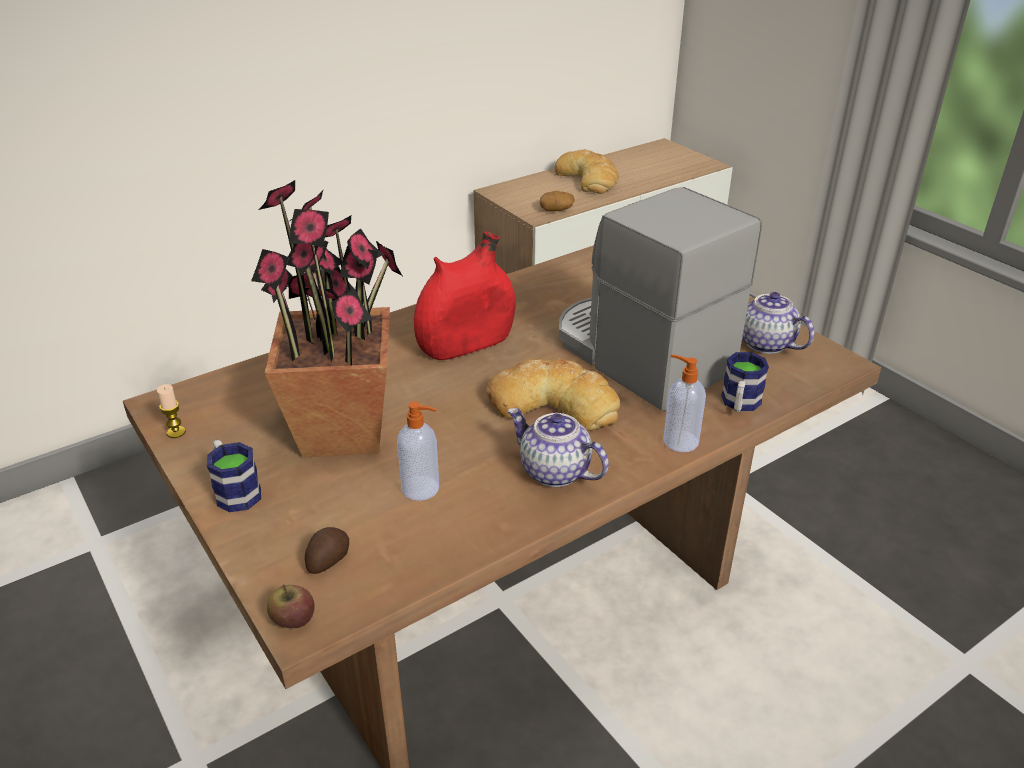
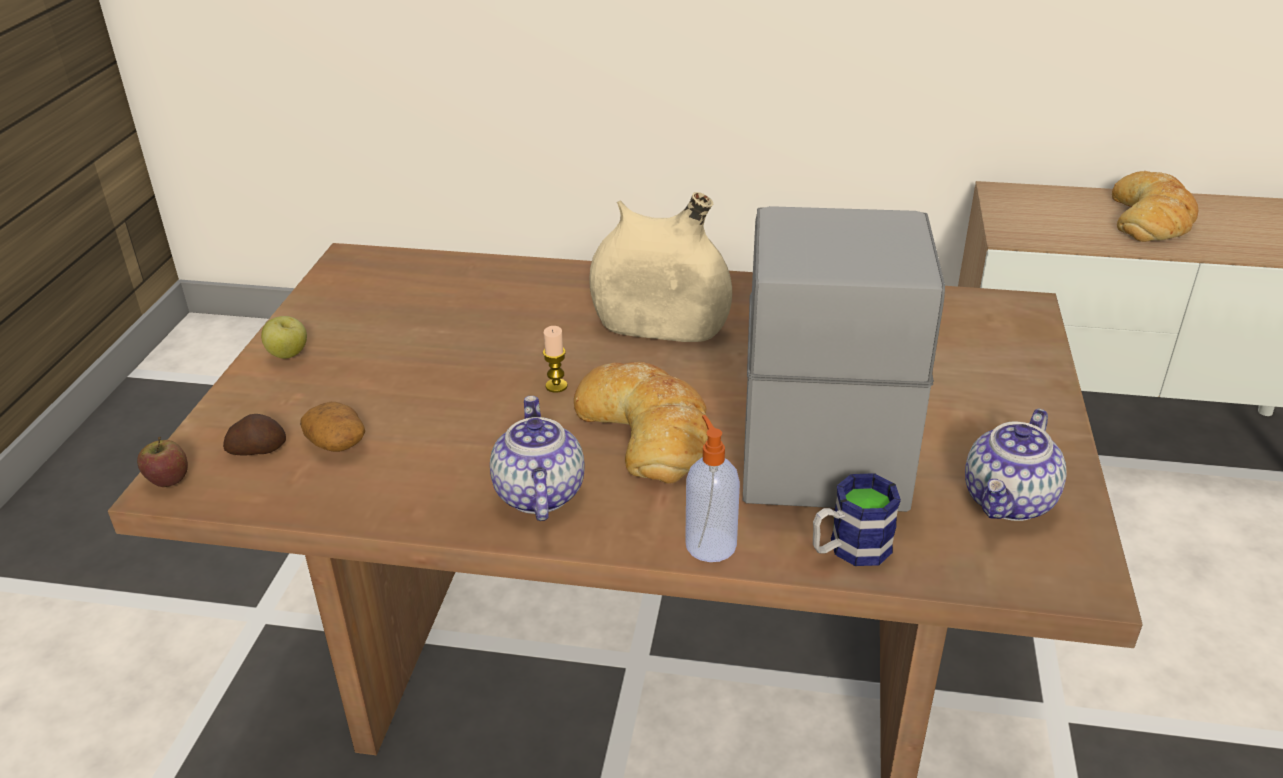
camera: 45 degrees right, 0 degrees up
(176, 432) = (324, 286): candle -> candle (556, 386)
(235, 491) = (288, 355): mug -> apple
(344, 431) = (433, 352): potted plant -> none
(422, 489) = (409, 437): soap dispenser -> none
(466, 344) = (660, 327): red vase -> beige vase
(556, 210) = (1046, 239): potato -> potato (337, 443)
(764, 343) = (1009, 501): teapot -> teapot turned 150 degrees counterclockwise

